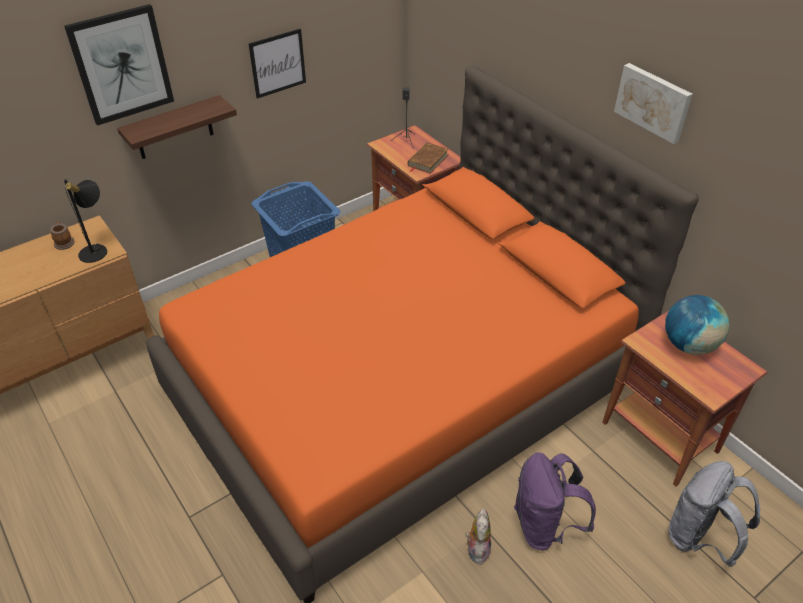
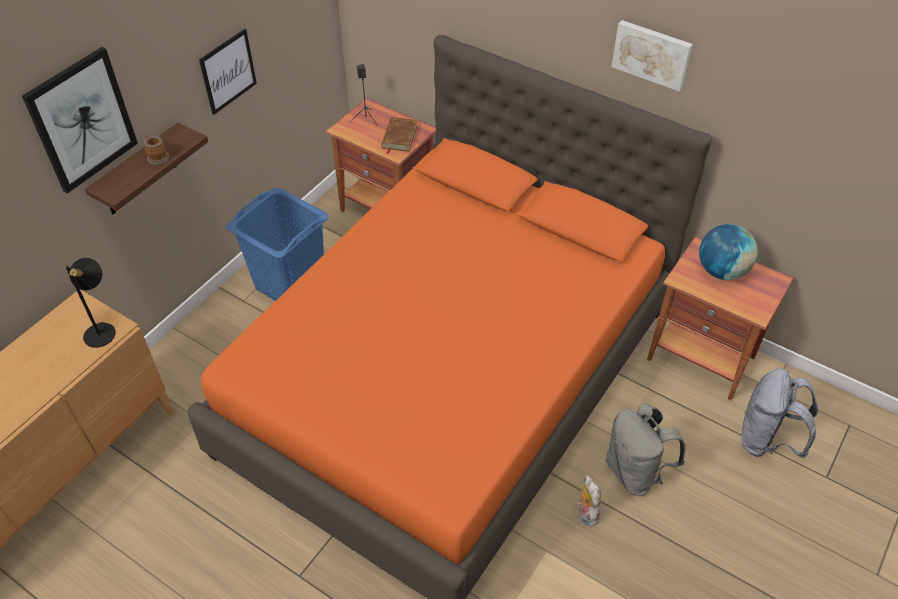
camera: 20 degrees left, 5 degrees up
(64, 242) = (57, 331): mug -> mug (157, 157)
(544, 526) = (635, 472): purple backpack -> grey backpack

